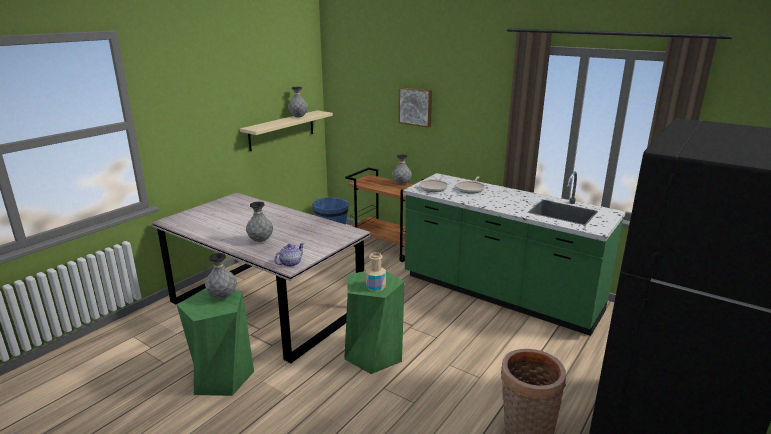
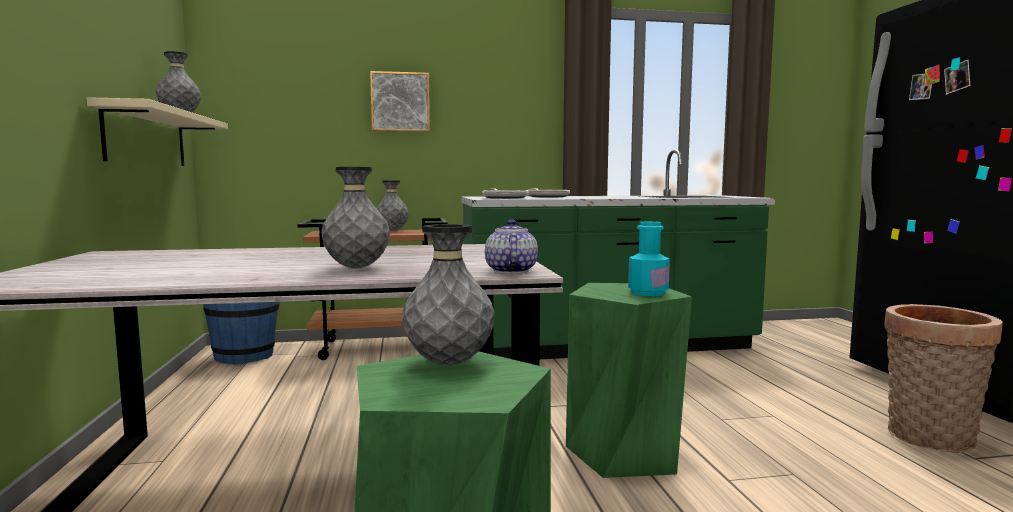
camera: 45 degrees left, 15 degrees down
(376, 287) = (648, 292): beige bottle -> turquoise bottle

